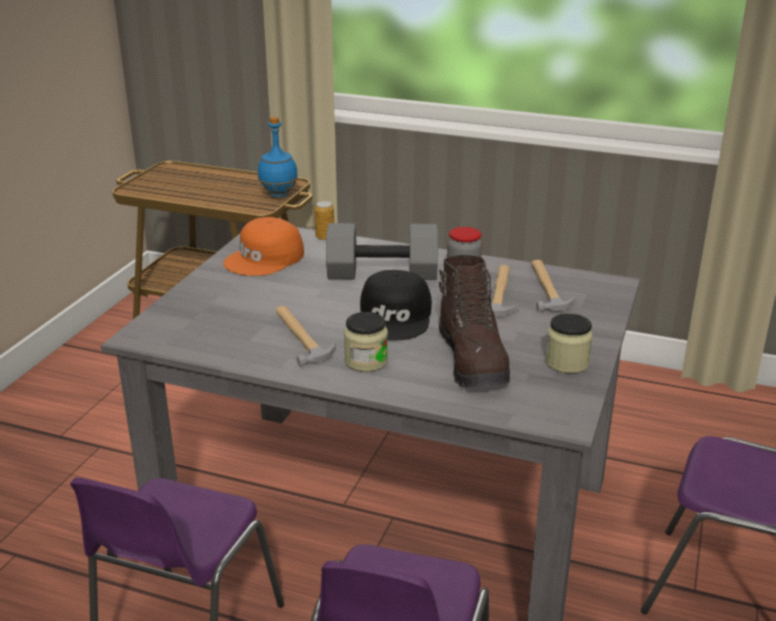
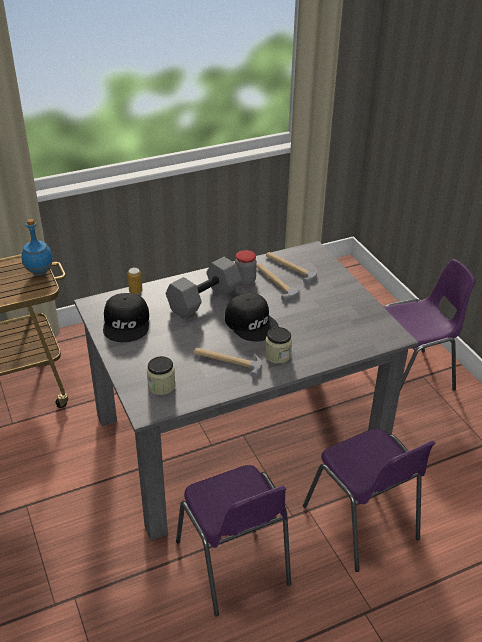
camera: 45 degrees left, 10 degrees up
(265, 259) = (127, 323): orange cap -> black cap
(473, 360) = (320, 327): brown boot -> none
(567, 362) = (355, 306): jar -> jar (161, 386)

